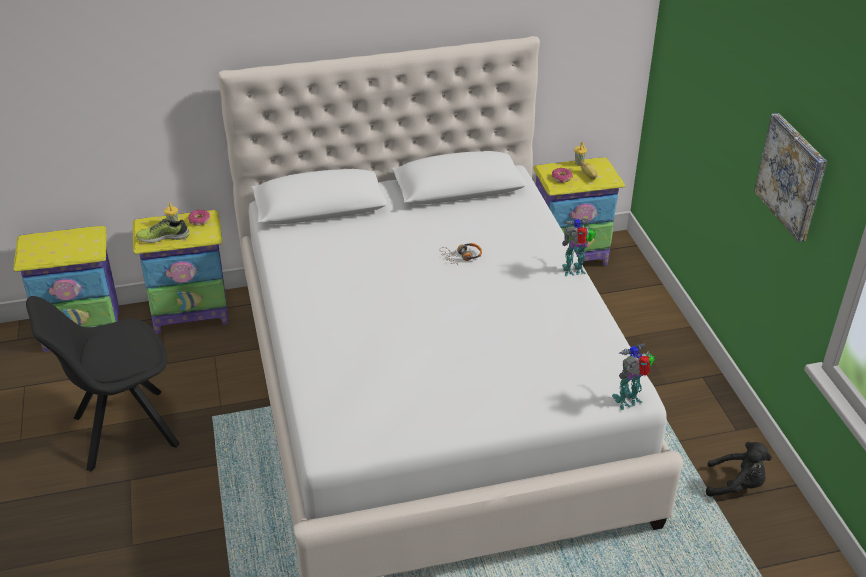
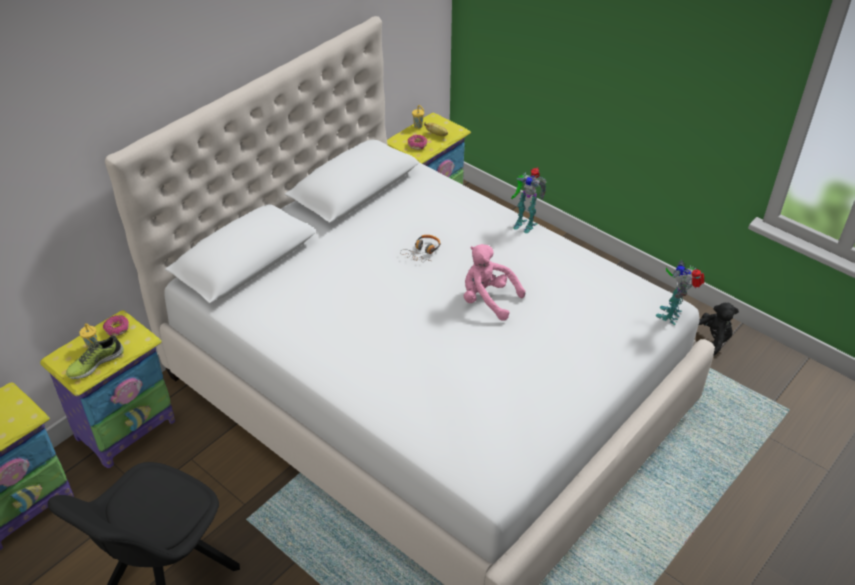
camera: 35 degrees left, 5 degrees up
(476, 315) = (487, 299): none -> pink plush toy
(575, 271) = (524, 223): toy robot -> toy robot turned 105 degrees counterclockwise
(792, 176) = (692, 71): picture -> none

